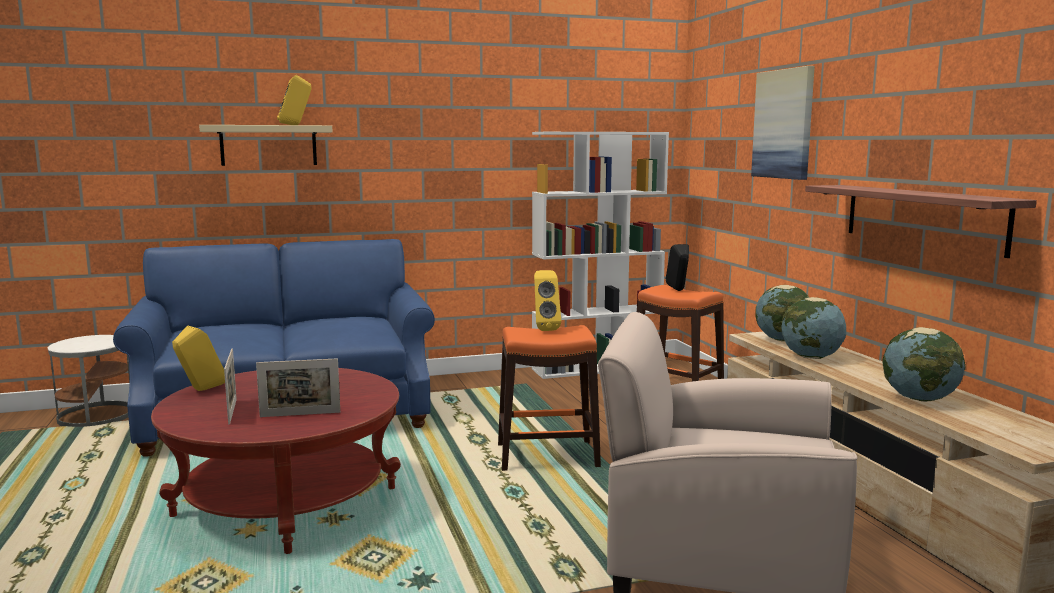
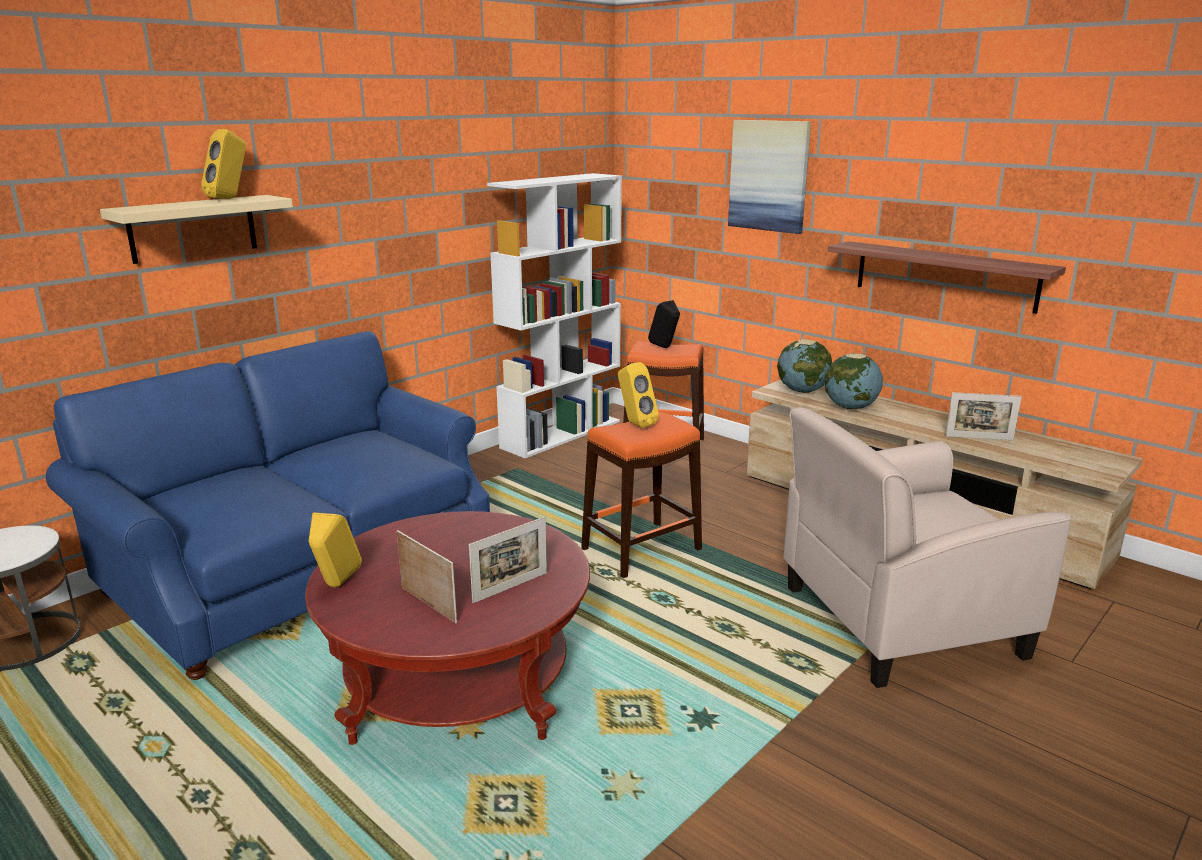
camera: 30 degrees left, 10 degrees up
(920, 399) = (979, 438): globe -> picture frame

